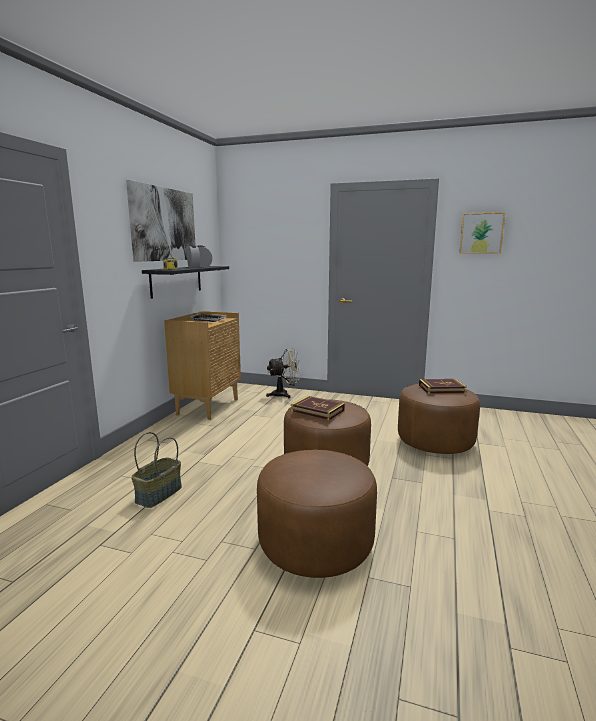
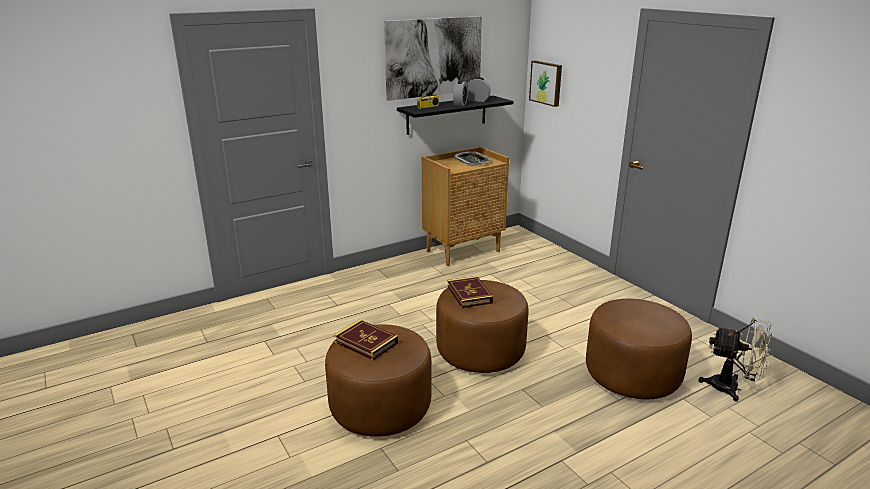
camera: 40 degrees right, 10 degrees up
(159, 494) = (332, 321): basket -> none
(284, 394) = (554, 260): beige fan -> beige fan (732, 388)
(441, 389) = (646, 316): book -> book (366, 342)
(481, 233) = (820, 109): picture -> picture (546, 83)

